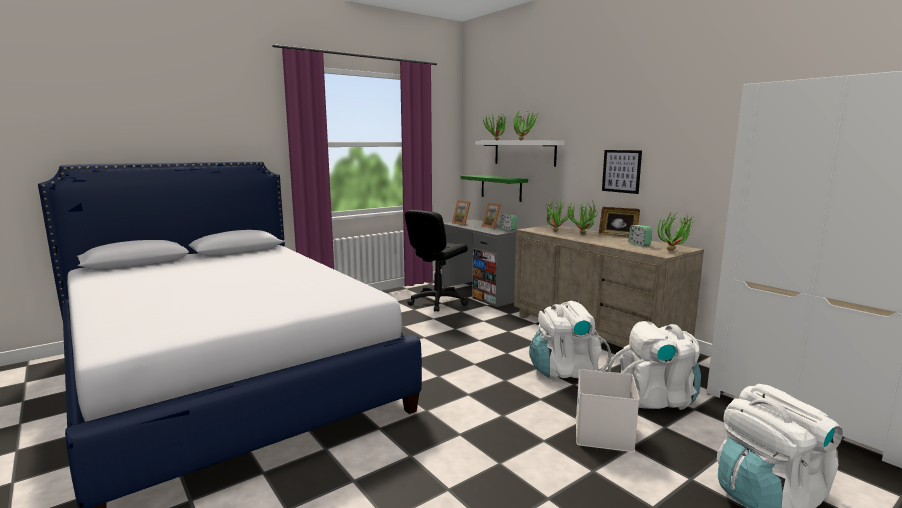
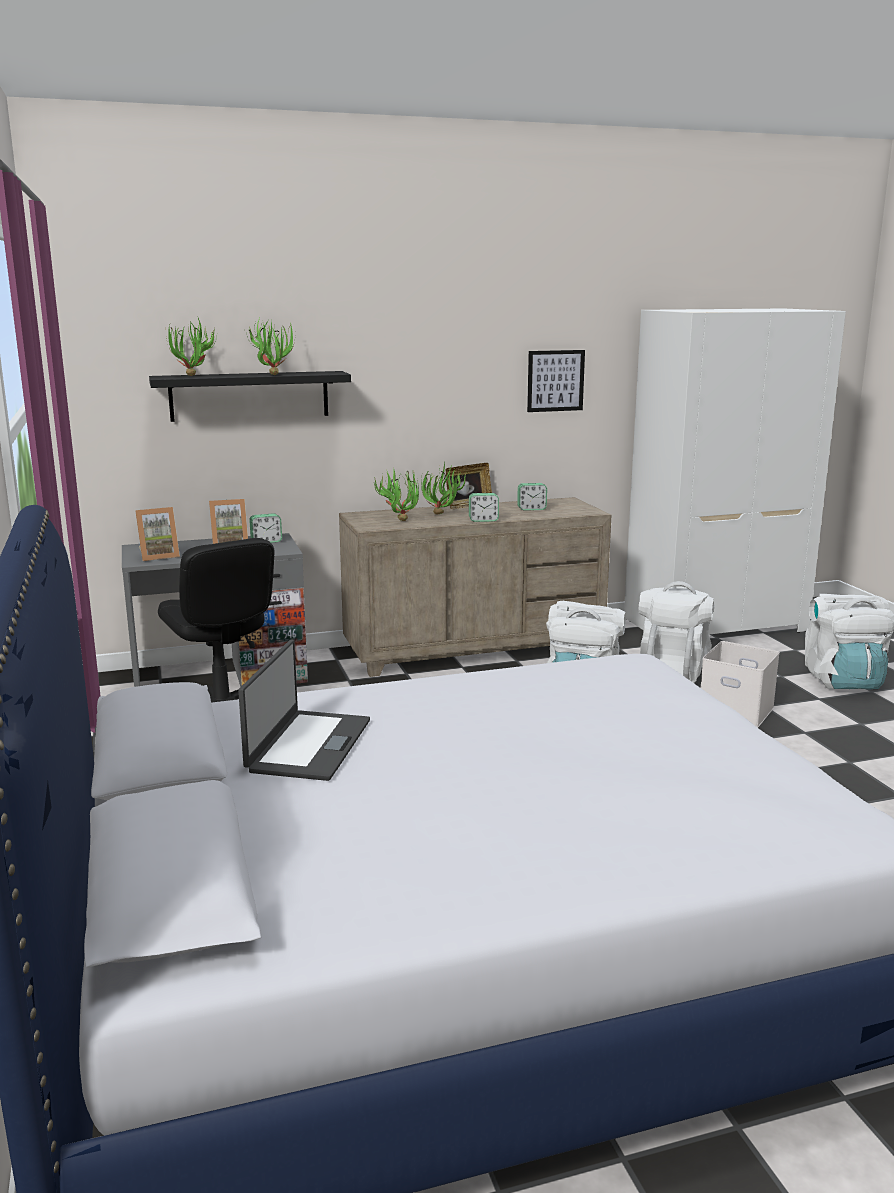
camera: 70 degrees left, 5 degrees up
(243, 261) = (308, 745): none -> laptop
(501, 187) = (191, 468): green shelf -> none
(524, 153) = (249, 396): white shelf -> black shelf
(585, 240) = (483, 520): none -> alarm clock
(621, 171) = (451, 412): picture -> picture (555, 380)
(675, 251) = (577, 505): potted plant -> none

